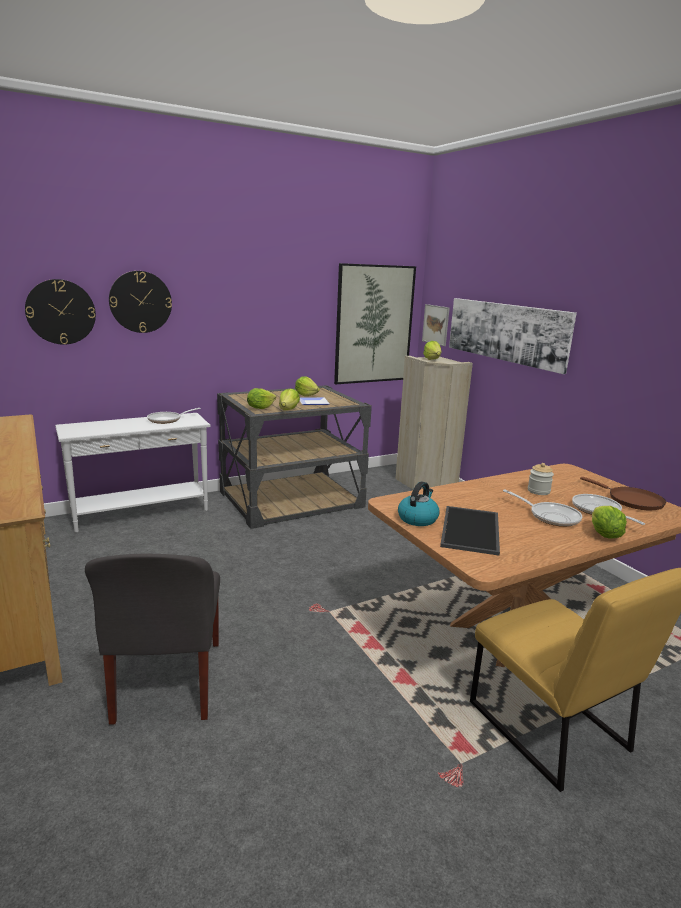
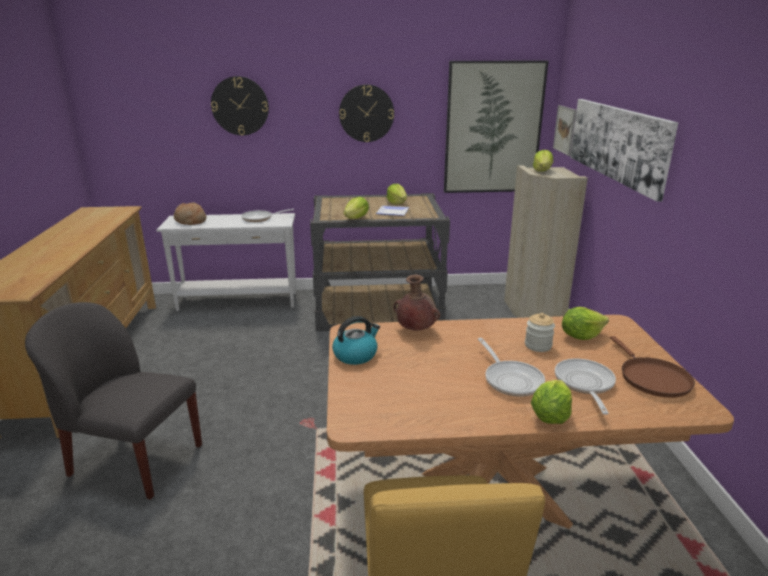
camera: 25 degrees right, 5 degrees up
(61, 312) = (171, 116): wall clock -> wall clock (366, 113)
(90, 428) = (190, 221): none -> bread
(167, 683) = (134, 460): grey chair -> grey chair turned 90 degrees clockwise
(260, 408) = (333, 214): lettuce -> lettuce (581, 336)
(439, 493) = (415, 330): none -> brown vase
(472, 530) = (396, 379): tray -> none

